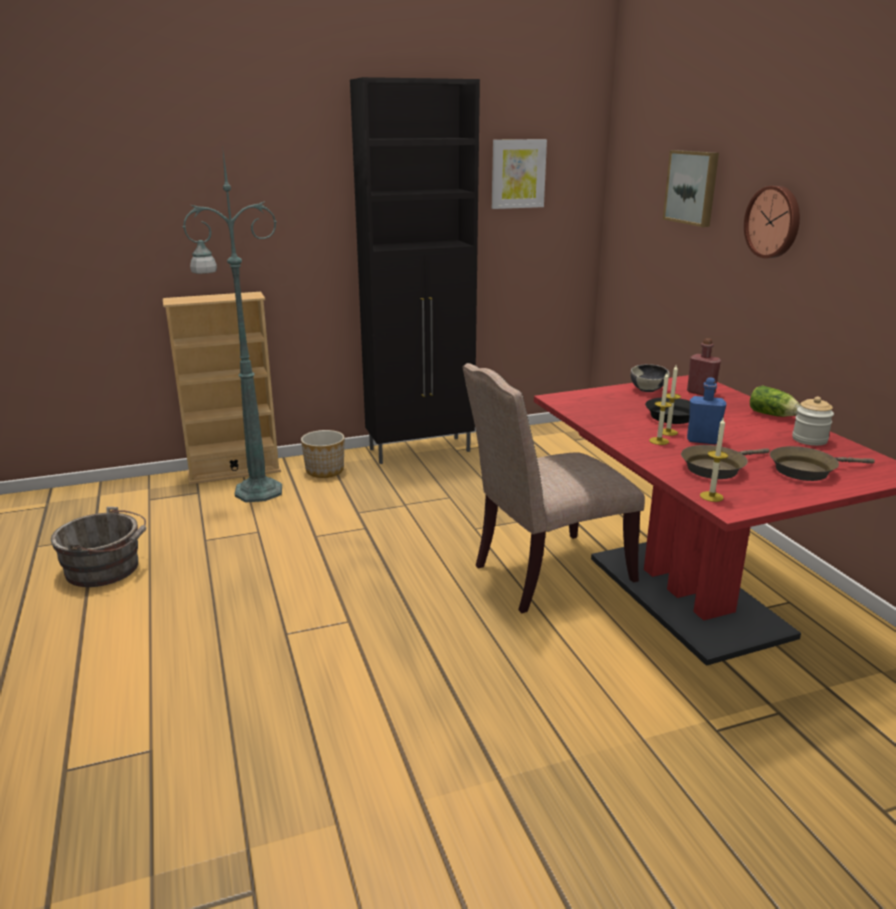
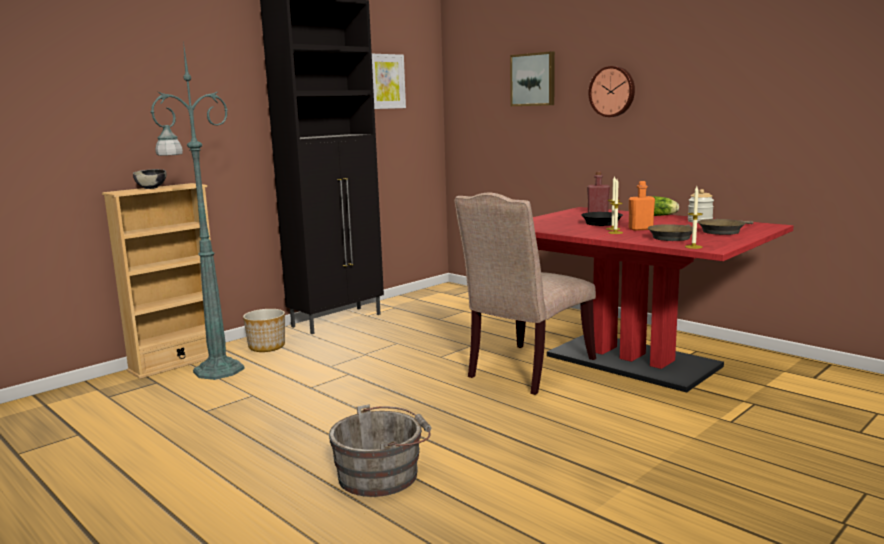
camera: 25 degrees left, 10 degrees down
(107, 569) = (124, 451): grey bucket -> grey bucket (383, 475)
(648, 390) = (562, 215): bowl -> bowl (151, 188)
(702, 440) = (640, 229): blue bottle -> orange bottle

